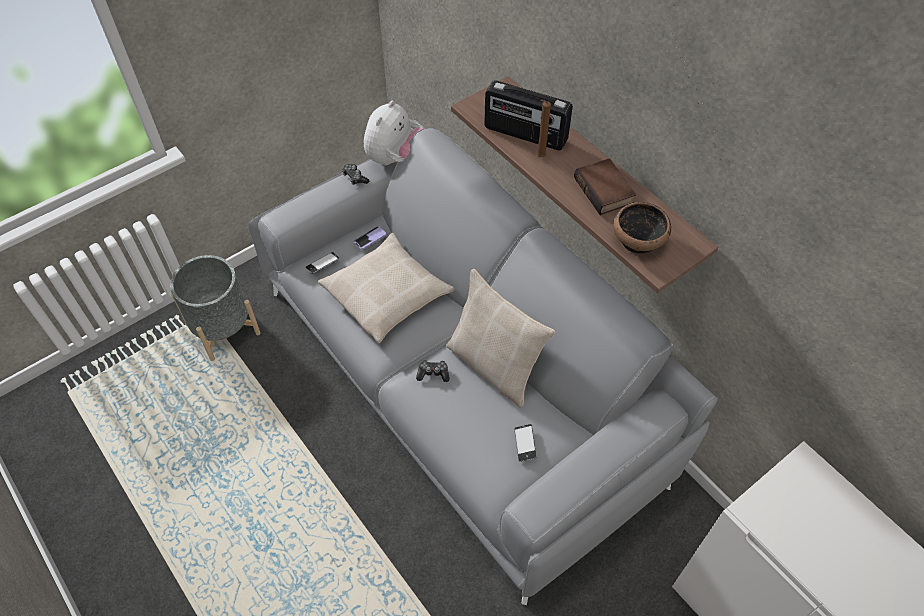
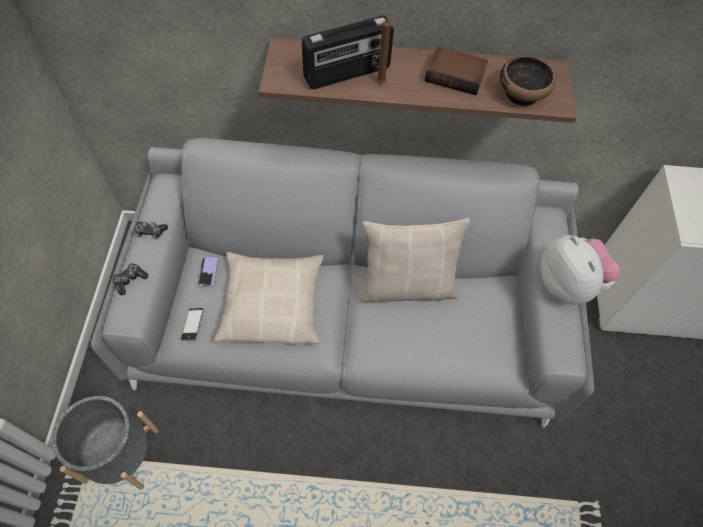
camera: 50 degrees left, 5 degrees up
(397, 160) = (169, 191): plush toy -> plush toy (568, 284)
(433, 373) = (375, 330): game controller -> game controller (130, 280)
(525, 444) = (487, 320): phone -> none

